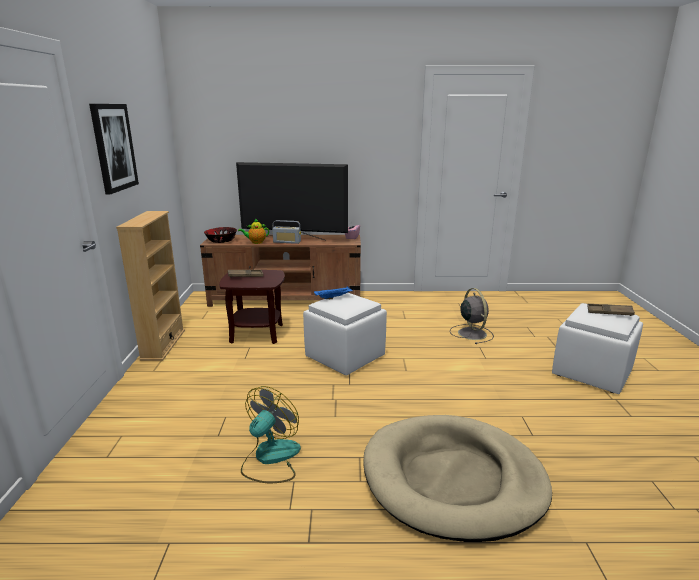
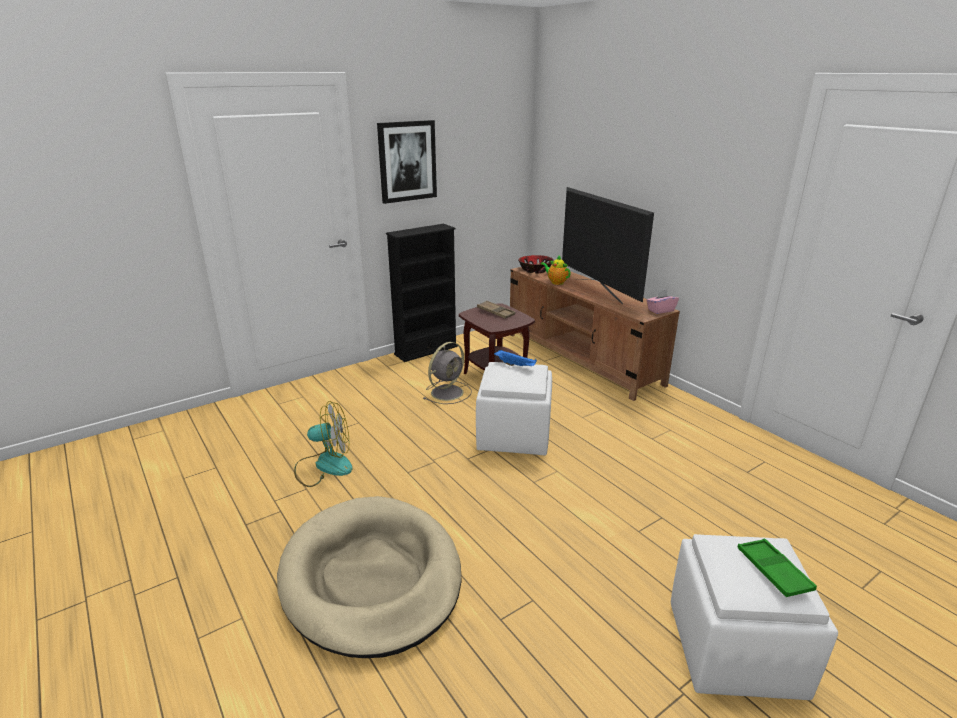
camera: 55 degrees right, 5 degrees up
(163, 344) = (426, 350): beige bookcase -> black bookcase
(287, 242) = (582, 291): radio -> none
(471, 333) = (690, 499): grey fan -> grey fan (448, 392)
(609, 312) = (773, 571): brown tray -> green tray

